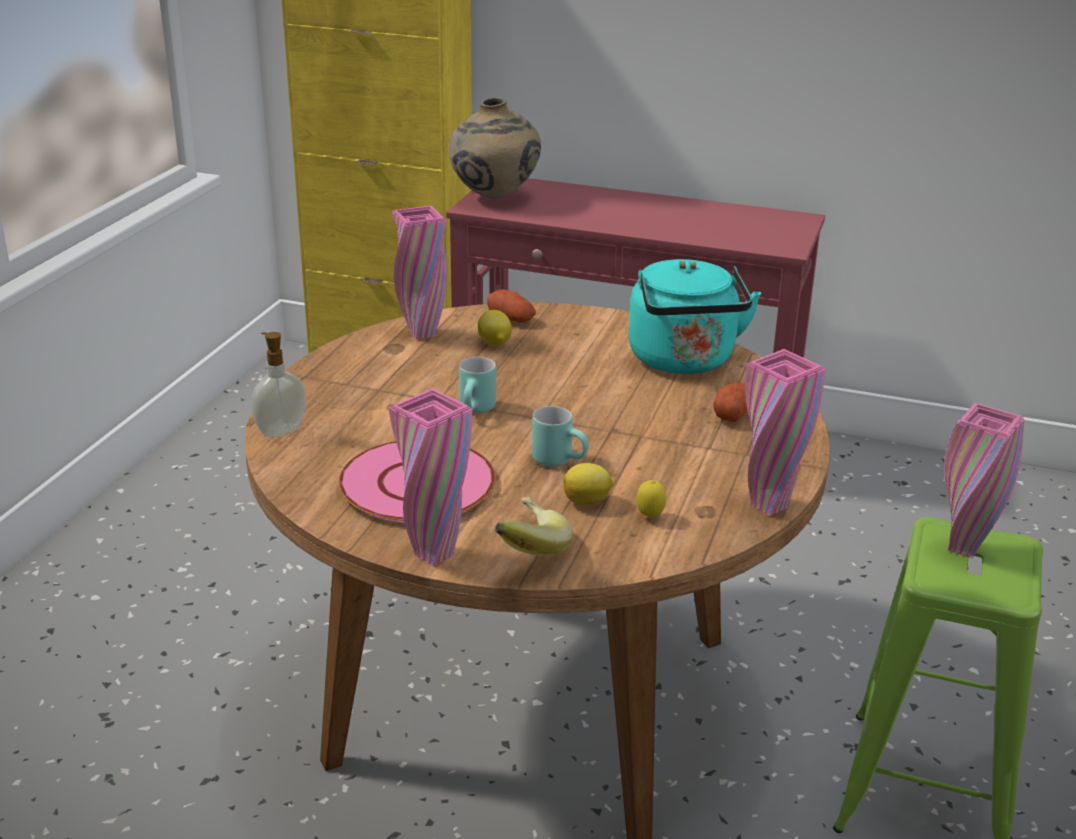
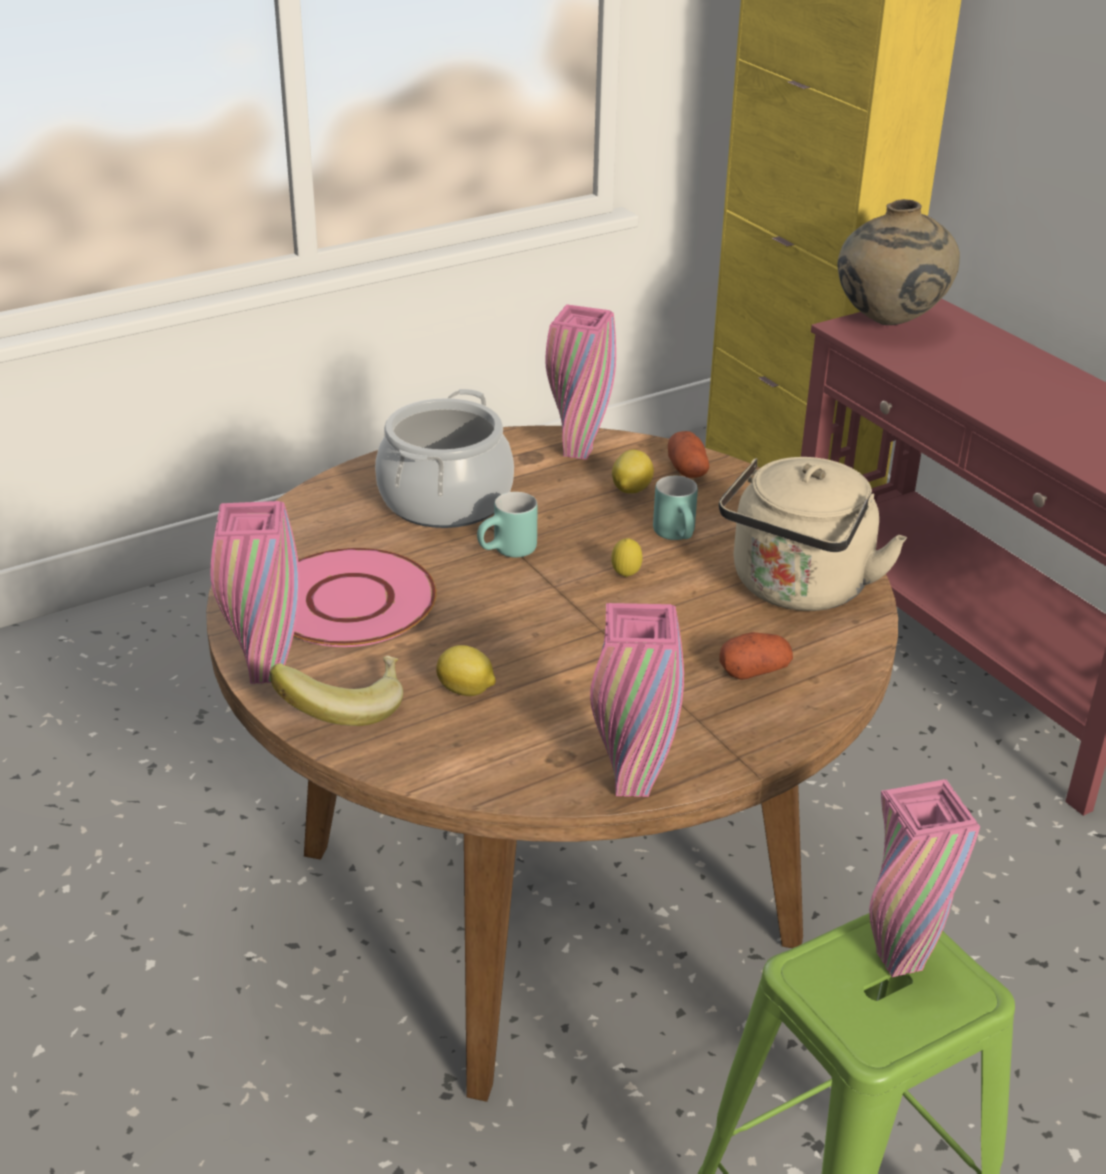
camera: 40 degrees right, 5 degrees up
(280, 430) = (319, 499): soap dispenser -> none
(378, 396) = (444, 500): none -> cooking pot
(561, 460) = (506, 638): turquoise mug -> turquoise mug (679, 536)
(650, 517) = (498, 735): lemon -> lemon (625, 576)
(684, 361) = (797, 589): turquoise kettle -> beige kettle

